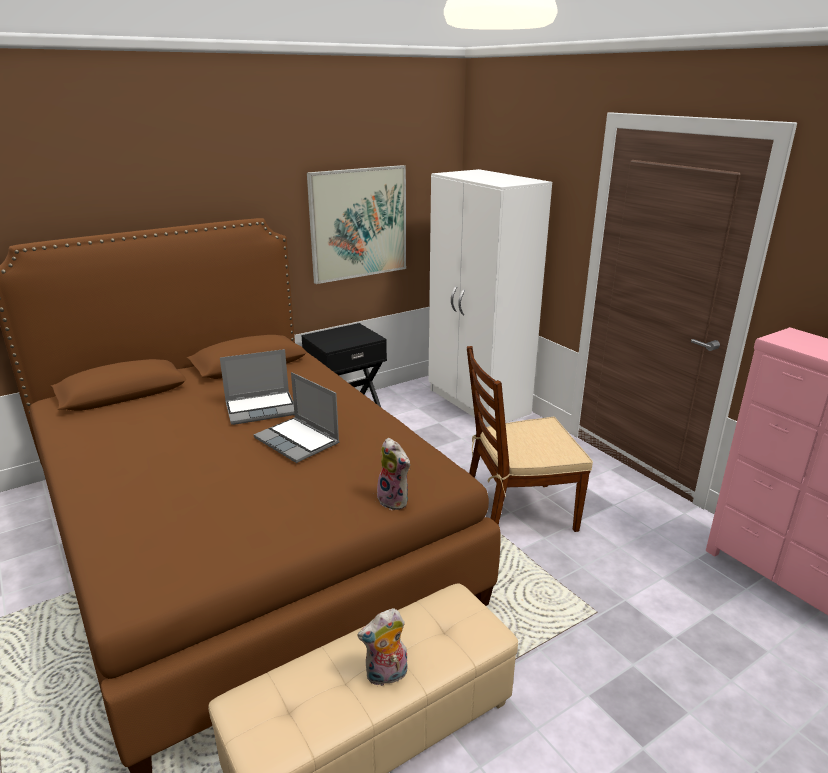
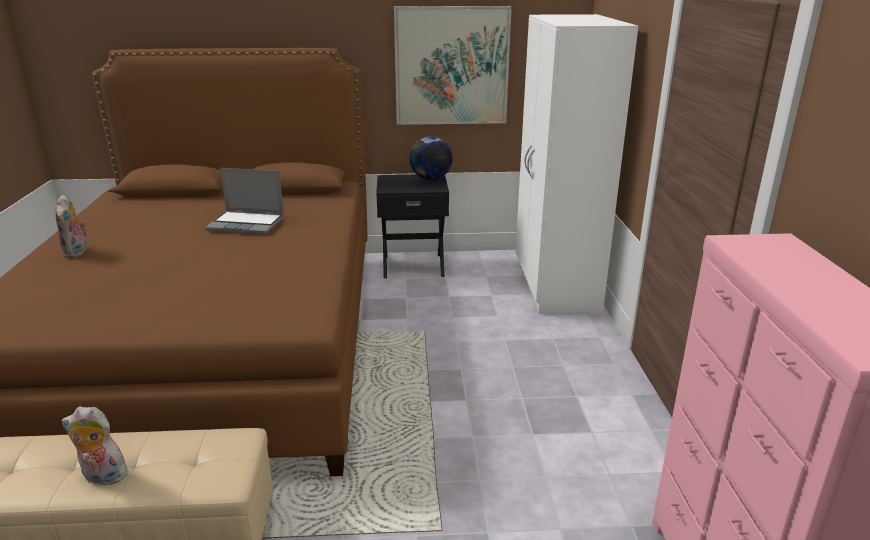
camera: 30 degrees right, 0 degrees up
(298, 441) = (234, 255): laptop -> none
(355, 330) = (431, 179): none -> globe
(395, 500) = (233, 324): plush toy -> plush toy (77, 252)
(518, 512) = (473, 402): brown chair -> none

